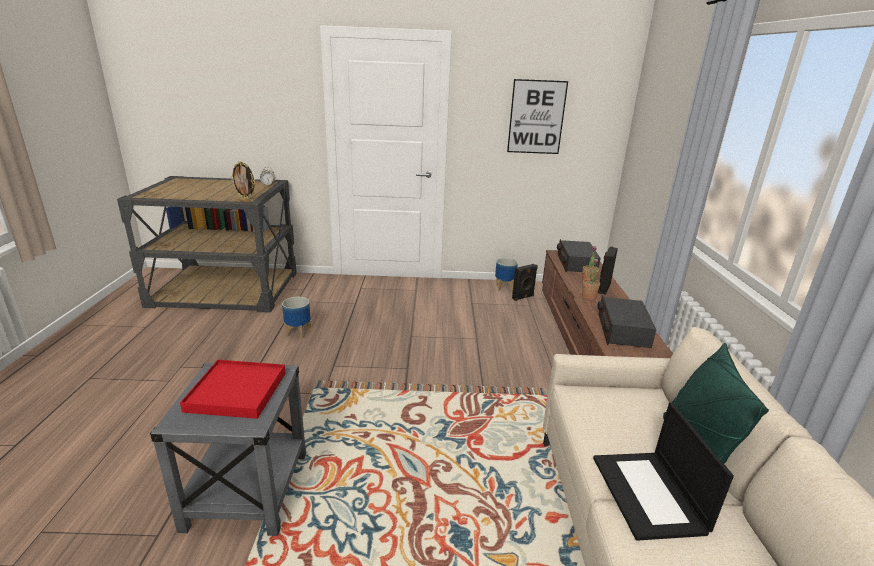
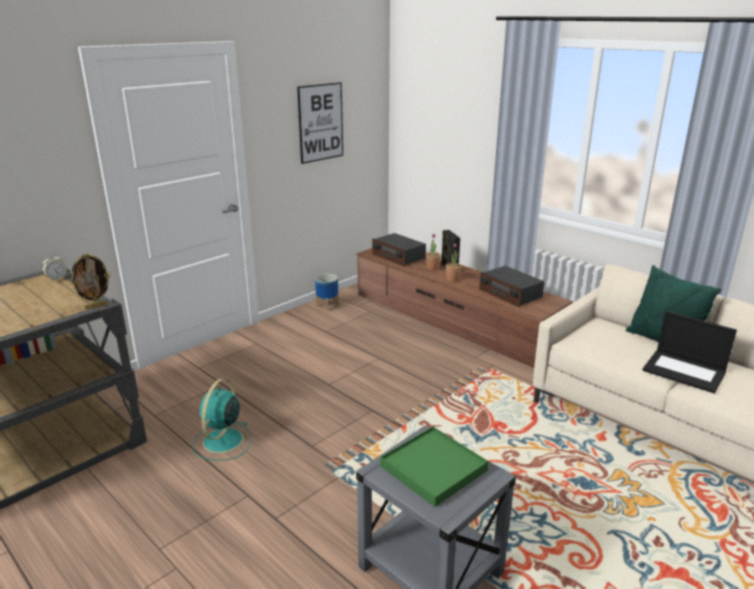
camera: 45 degrees left, 0 degrees up
(237, 391) = (433, 468): red tray -> green tray
(298, 333) = (222, 441): planter -> turquoise fan
(523, 297) = (355, 307): black speaker -> none

